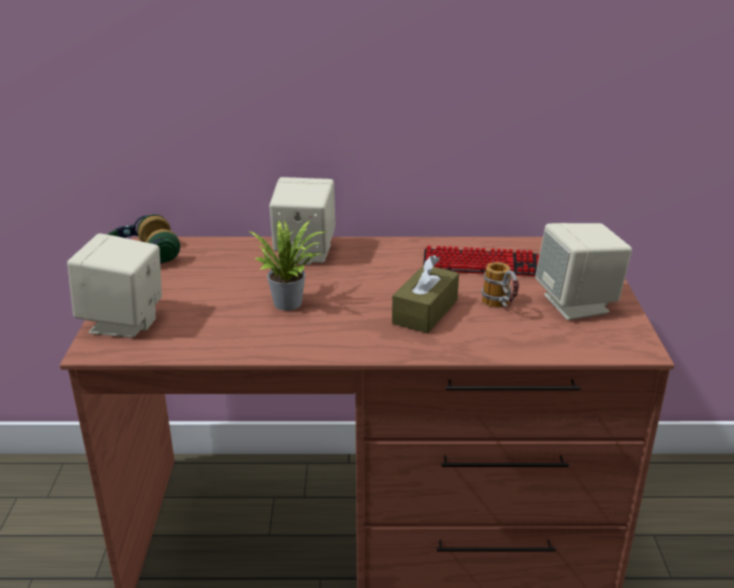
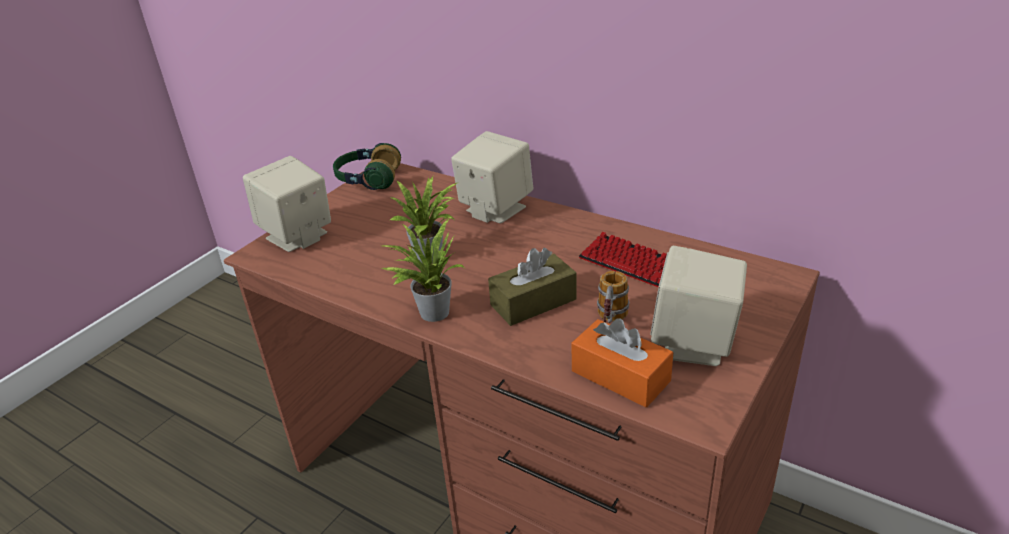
camera: 35 degrees right, 5 degrees up
(345, 343) = (430, 311): none -> potted plant
(552, 340) = (620, 376): none -> orange tissue box

